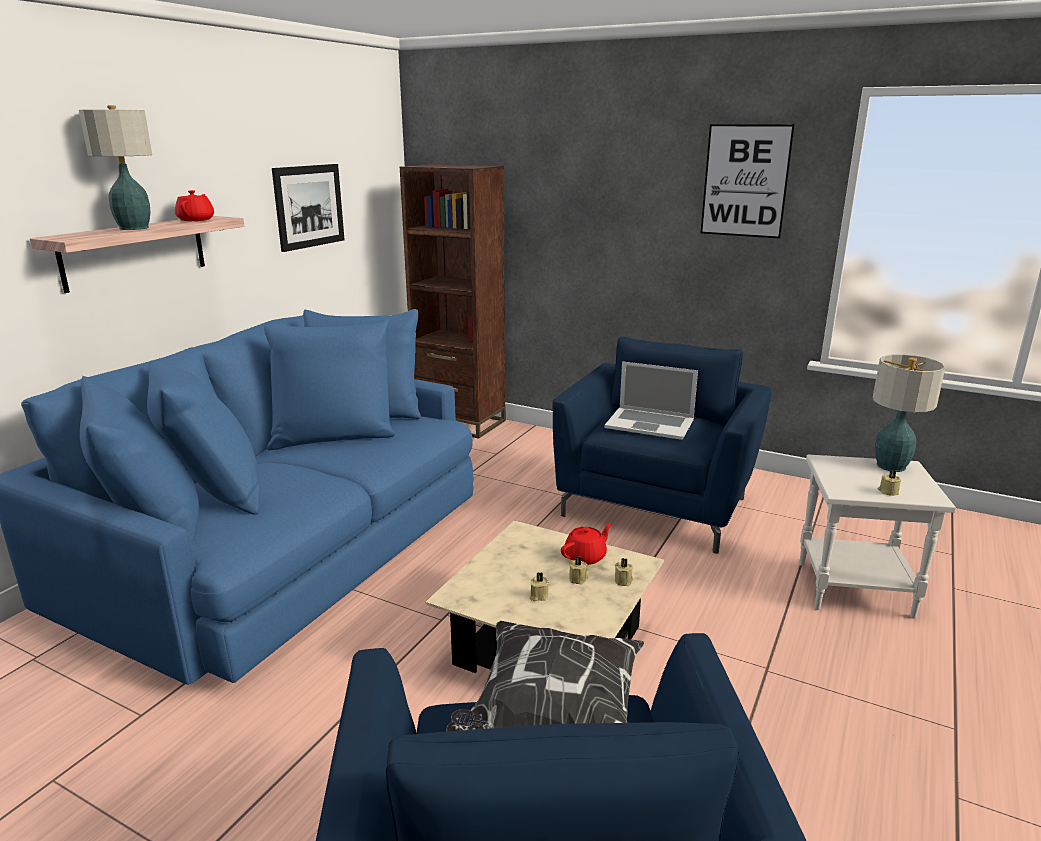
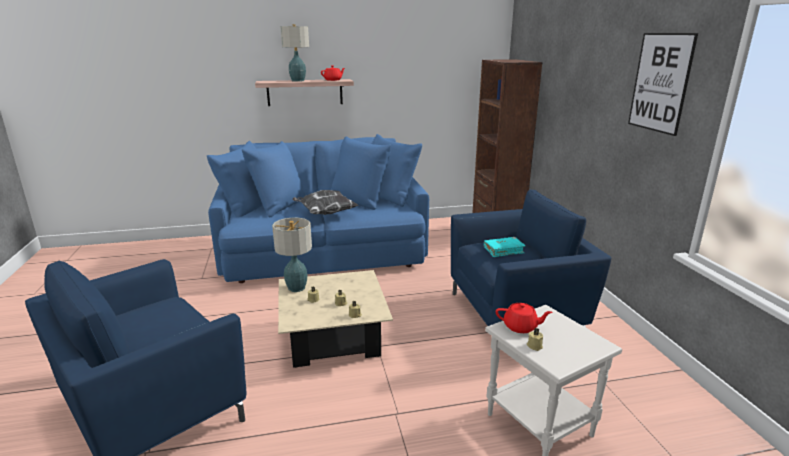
camera: 50 degrees right, 0 degrees up
(309, 206) = (419, 79): picture -> none
(552, 716) = (180, 317): pillow -> pillow (325, 213)
(586, 556) = (364, 298): red teapot -> red teapot (521, 327)
(649, 423) = (503, 251): laptop -> turquoise book
(890, 466) = (586, 338): table lamp -> table lamp (297, 288)

